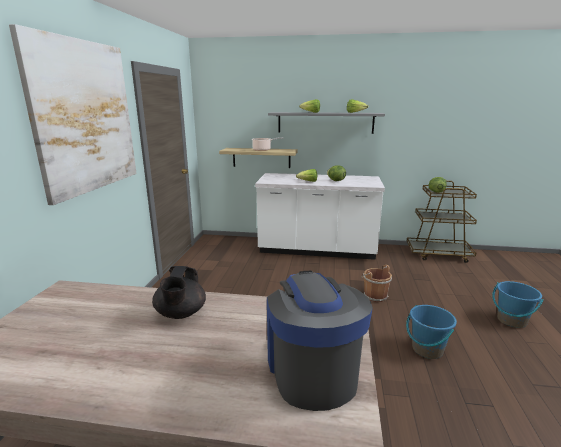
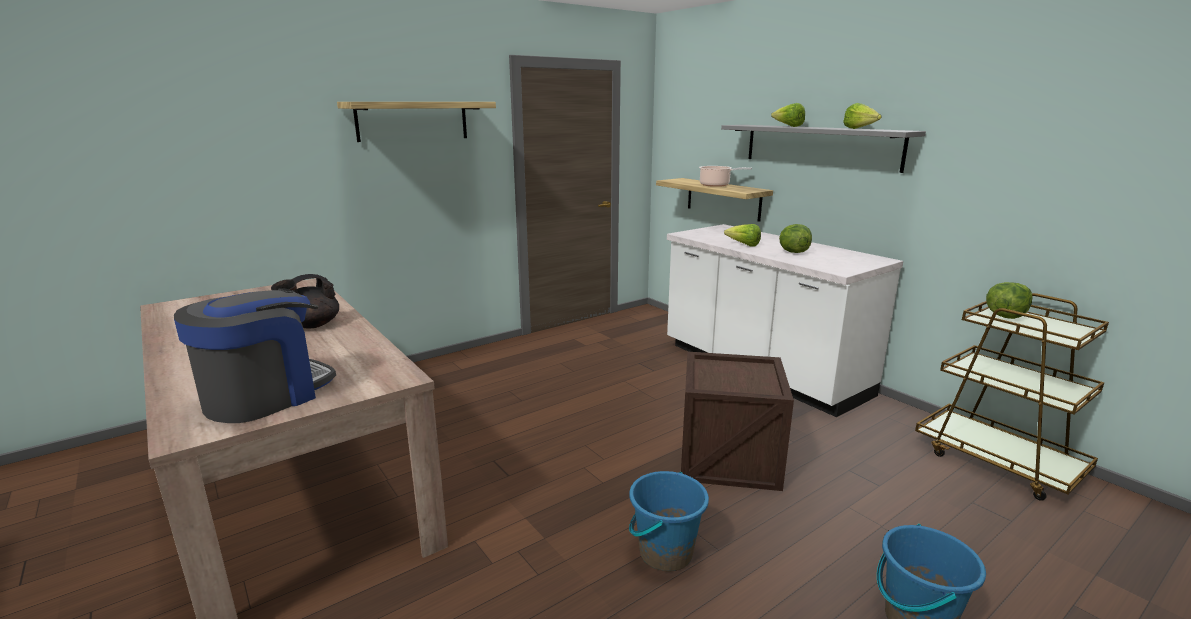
camera: 45 degrees right, 0 degrees up
(85, 117) = (412, 121): picture -> shelf
(374, 295) = (728, 458): brown bucket -> crate

